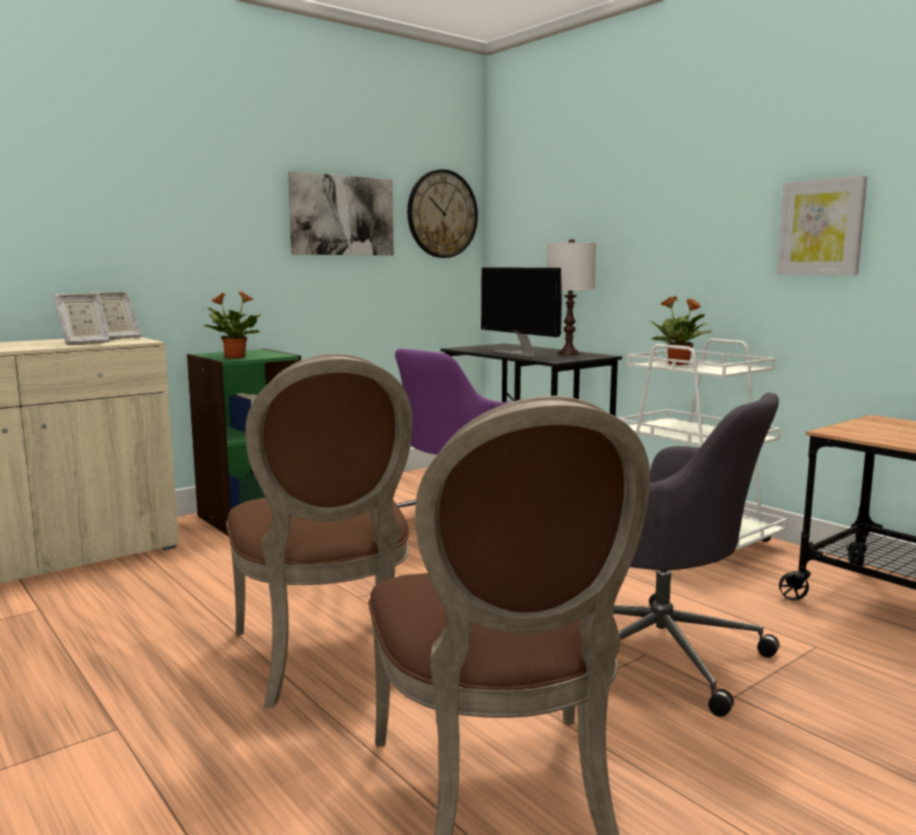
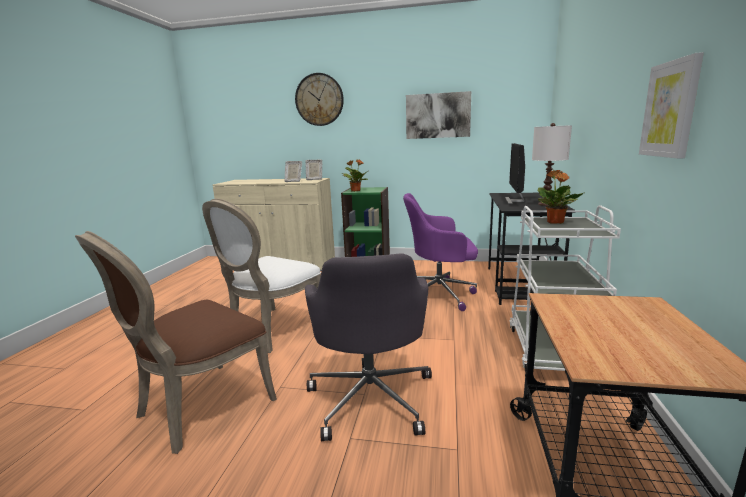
camera: 50 degrees right, 5 degrees up
(327, 659) = (271, 331): brown chair -> white chair
(442, 214) = (511, 108): wall clock -> wall clock (319, 100)

